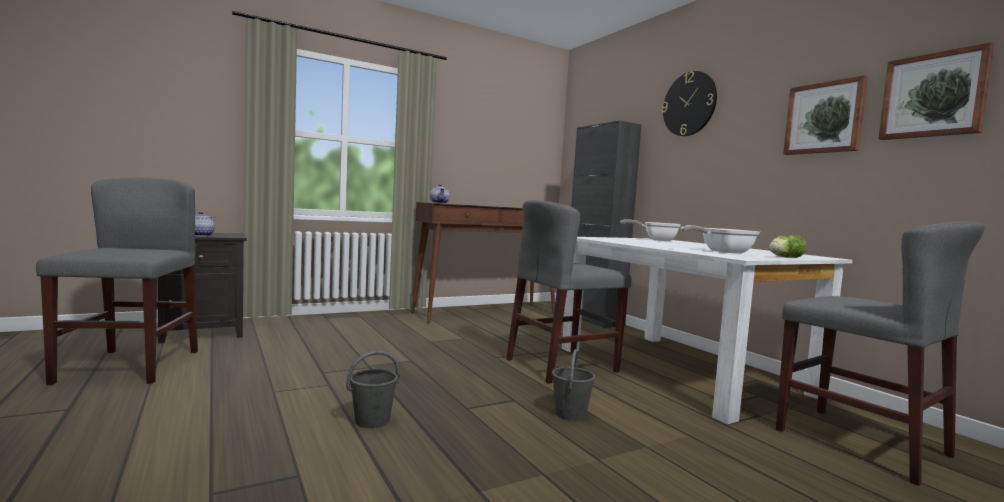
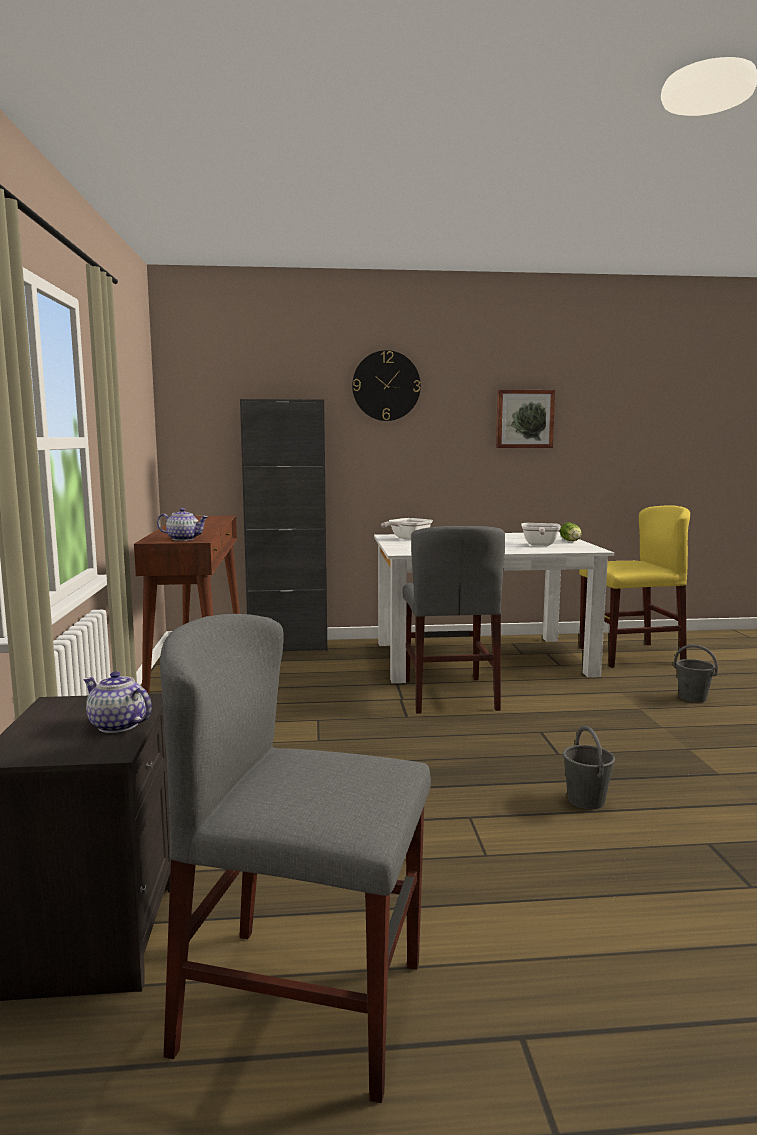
camera: 65 degrees left, 5 degrees up
(570, 414) = (577, 718): grey bucket -> grey bucket (693, 698)
(860, 442) = (630, 655): grey chair -> yellow chair
(933, 95) = (594, 412): picture -> none

